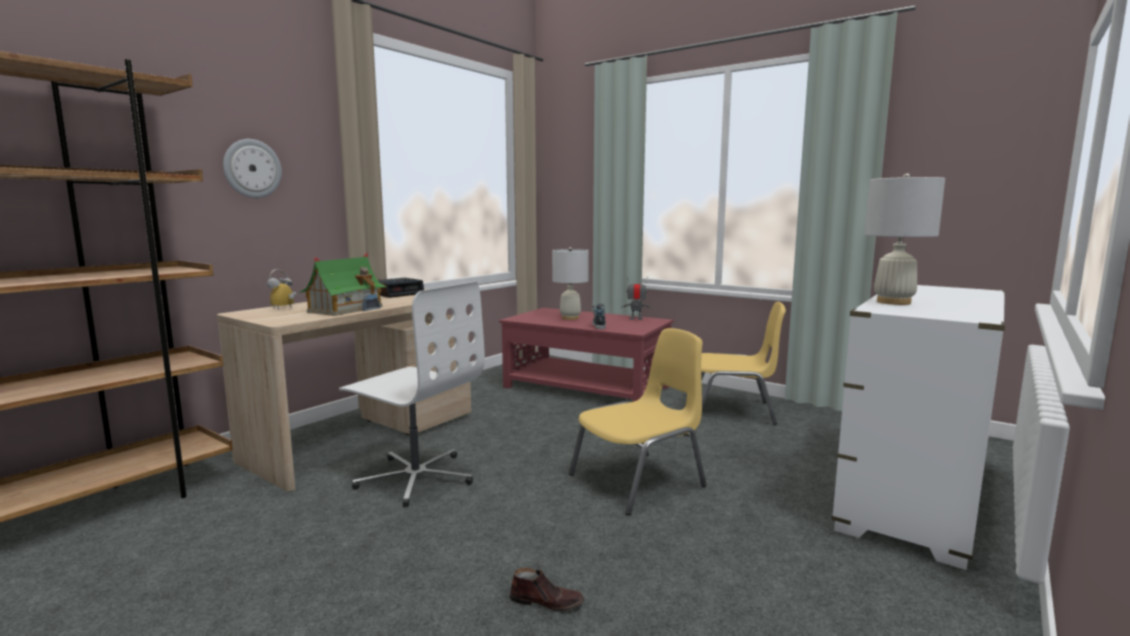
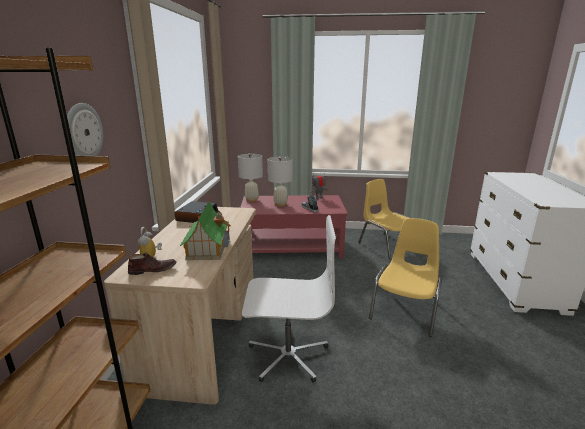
camera: 30 degrees left, 10 degrees up
(547, 601) = (469, 413): brown shoe -> brown shoe (153, 270)
(733, 410) = (386, 245): yellow chair -> yellow chair turned 105 degrees counterclockwise
(893, 302) = (532, 193): white table lamp -> white table lamp (251, 200)

